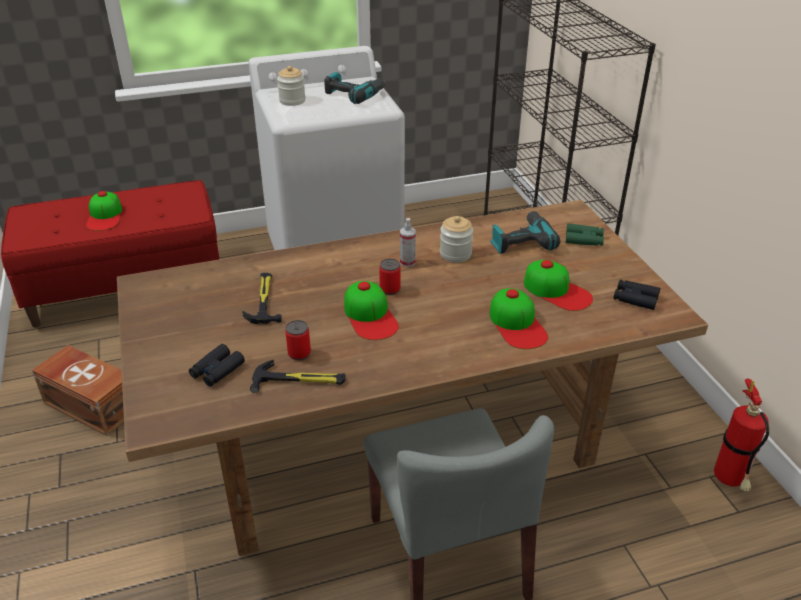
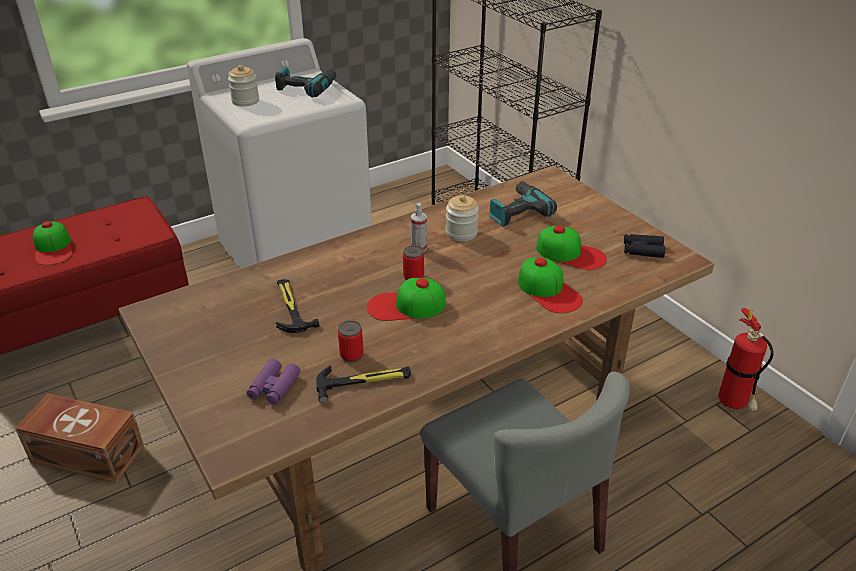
camera: 15 degrees left, 0 degrees up
(217, 370) = (274, 387): black binoculars -> purple binoculars
(370, 316) = (406, 306): cap -> cap turned 120 degrees clockwise
(584, 239) = (573, 202): green binoculars -> none

